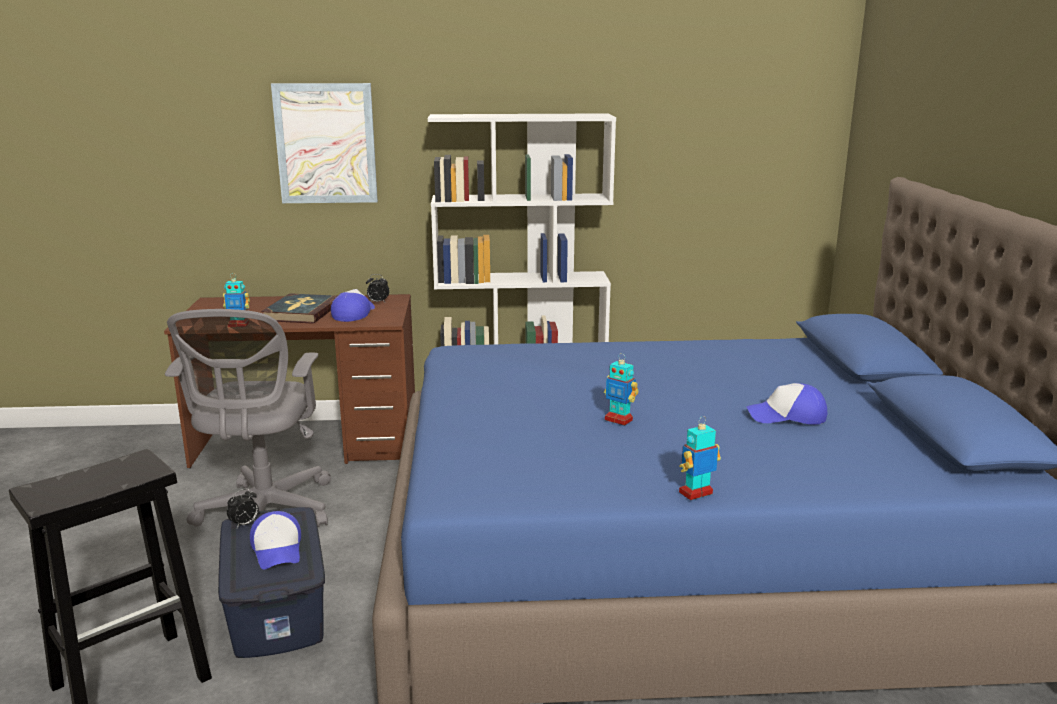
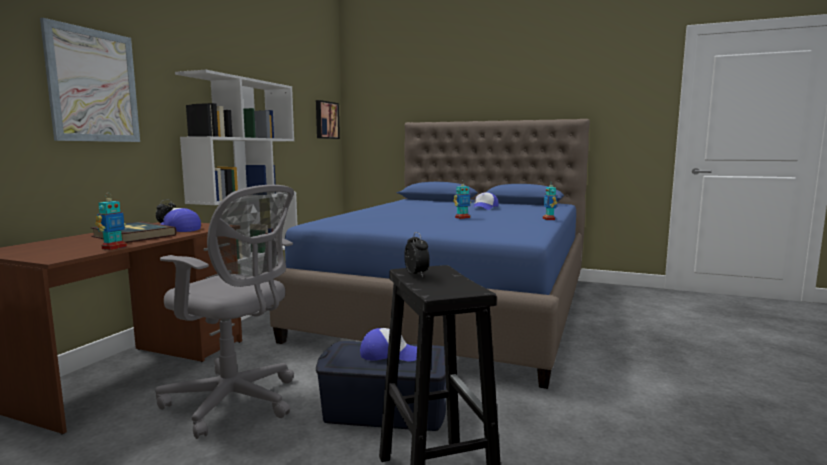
camera: 65 degrees left, 10 degrees down
(245, 524) = (337, 362): alarm clock -> alarm clock (417, 275)
(787, 152) = (326, 120): none -> picture

